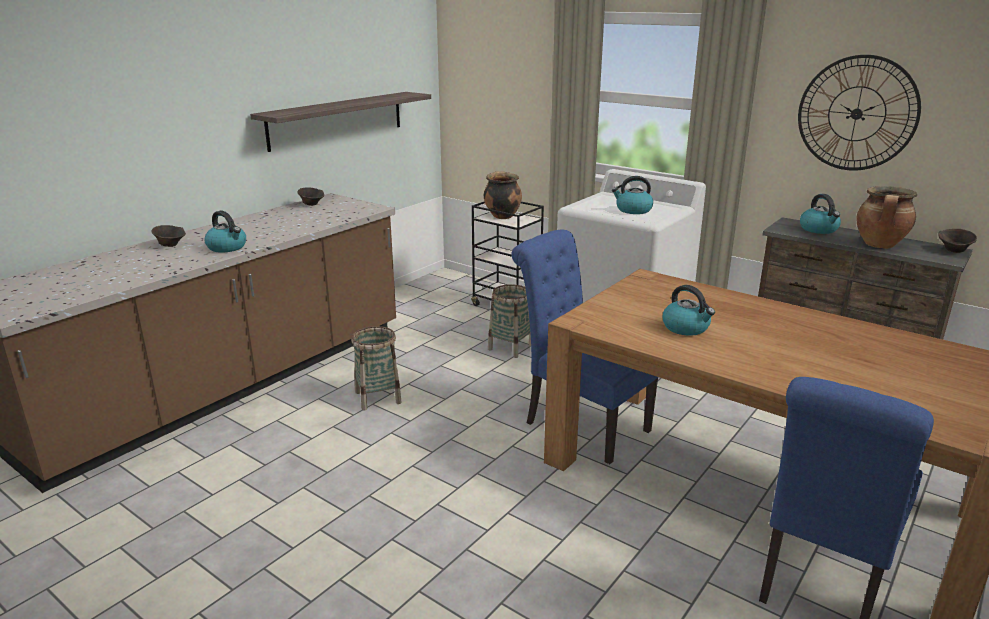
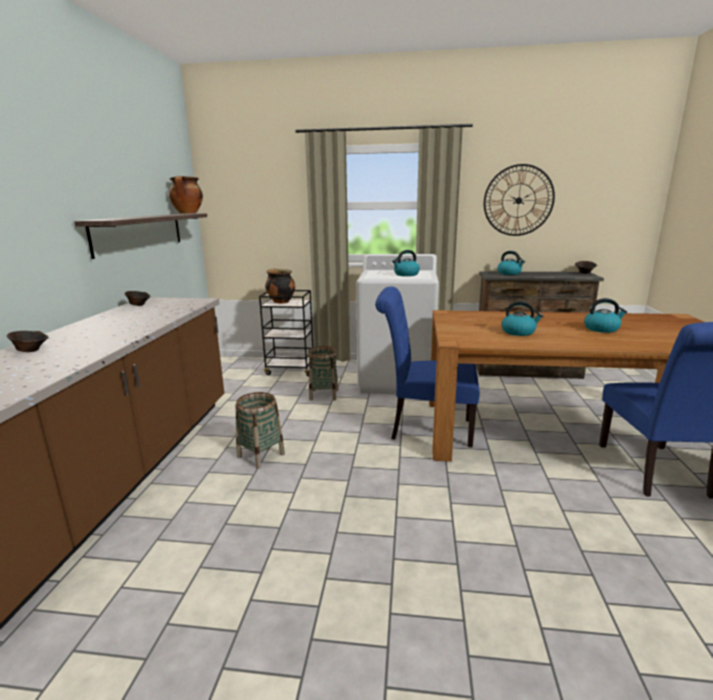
camera: 30 degrees left, 5 degrees down
(227, 247) = (104, 342): kettle -> kettle (602, 329)
(880, 245) = (551, 275): cooking pot -> cooking pot (188, 213)

